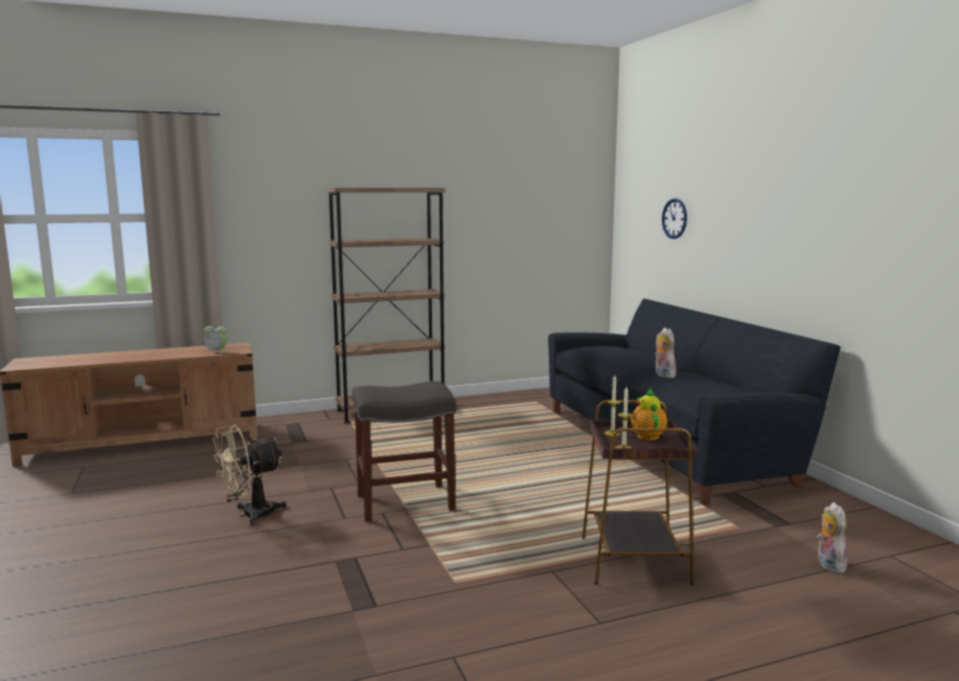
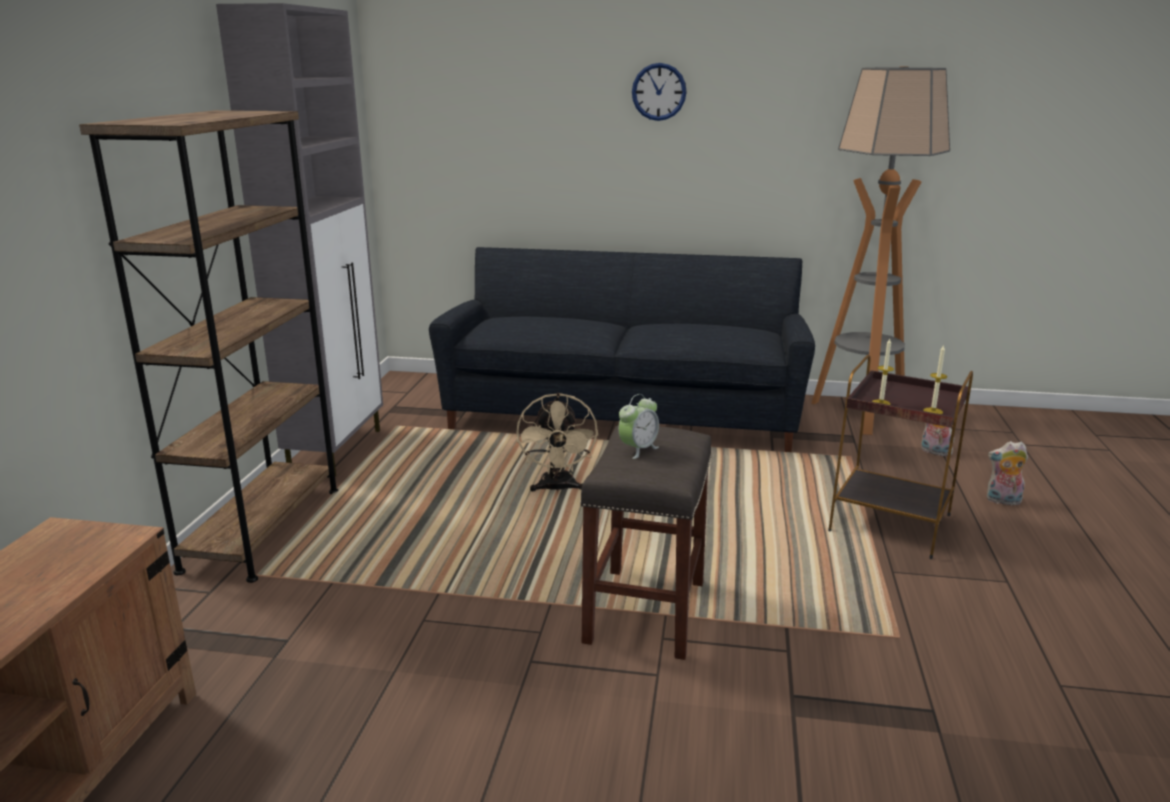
camera: 60 degrees left, 10 degrees up
(216, 351) = (74, 563): alarm clock -> alarm clock (638, 449)
(249, 515) = (568, 771): beige fan -> beige fan (557, 489)
(488, 400) = (337, 450): none -> grey cabinet
(647, 435) = (896, 393): teapot -> none
(663, 375) = (669, 333): plush toy -> plush toy (1002, 501)
(674, 218) = (516, 136): wall clock -> wall clock (659, 92)
(850, 520) = (860, 414): none -> floor lamp

